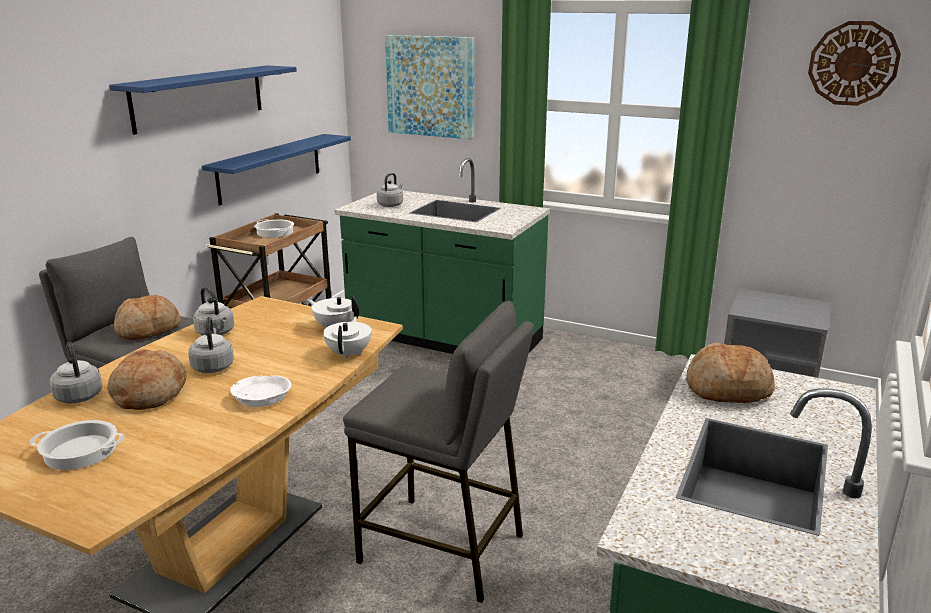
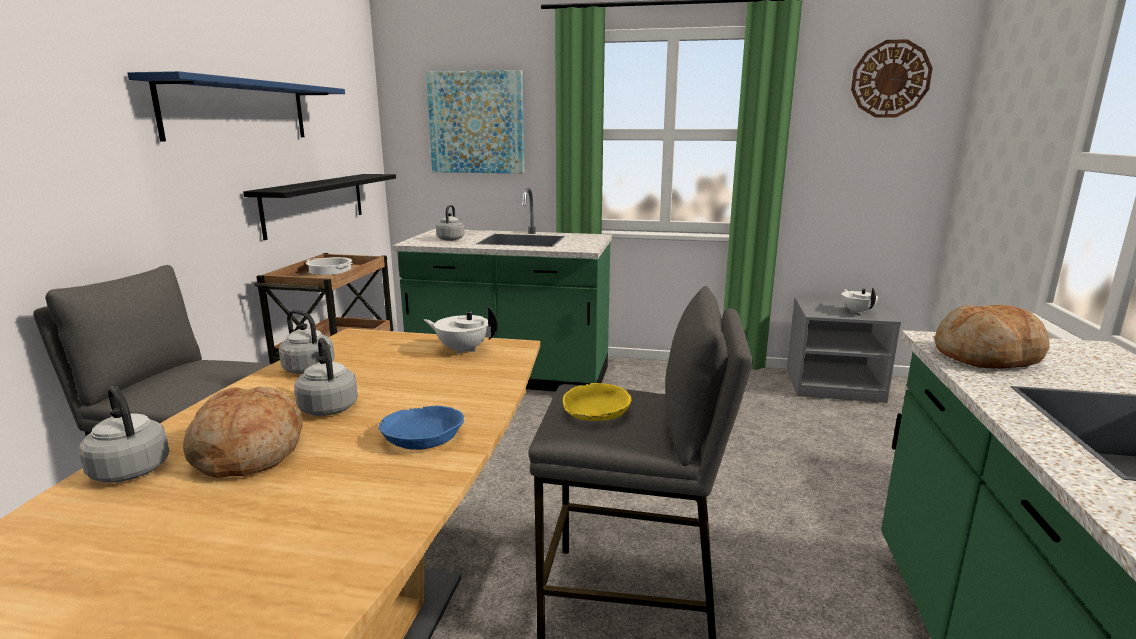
camera: 15 degrees left, 5 degrees down
(81, 451) = (161, 556): cooking pot -> none
(148, 329) = (204, 378): bread -> none
(262, 397) = (422, 435): white bowl -> blue bowl
(270, 168) = (315, 203): blue shelf -> black shelf
(349, 353) = (502, 374): white teapot -> white teapot (857, 312)
(408, 393) = (595, 411): none -> yellow bowl

